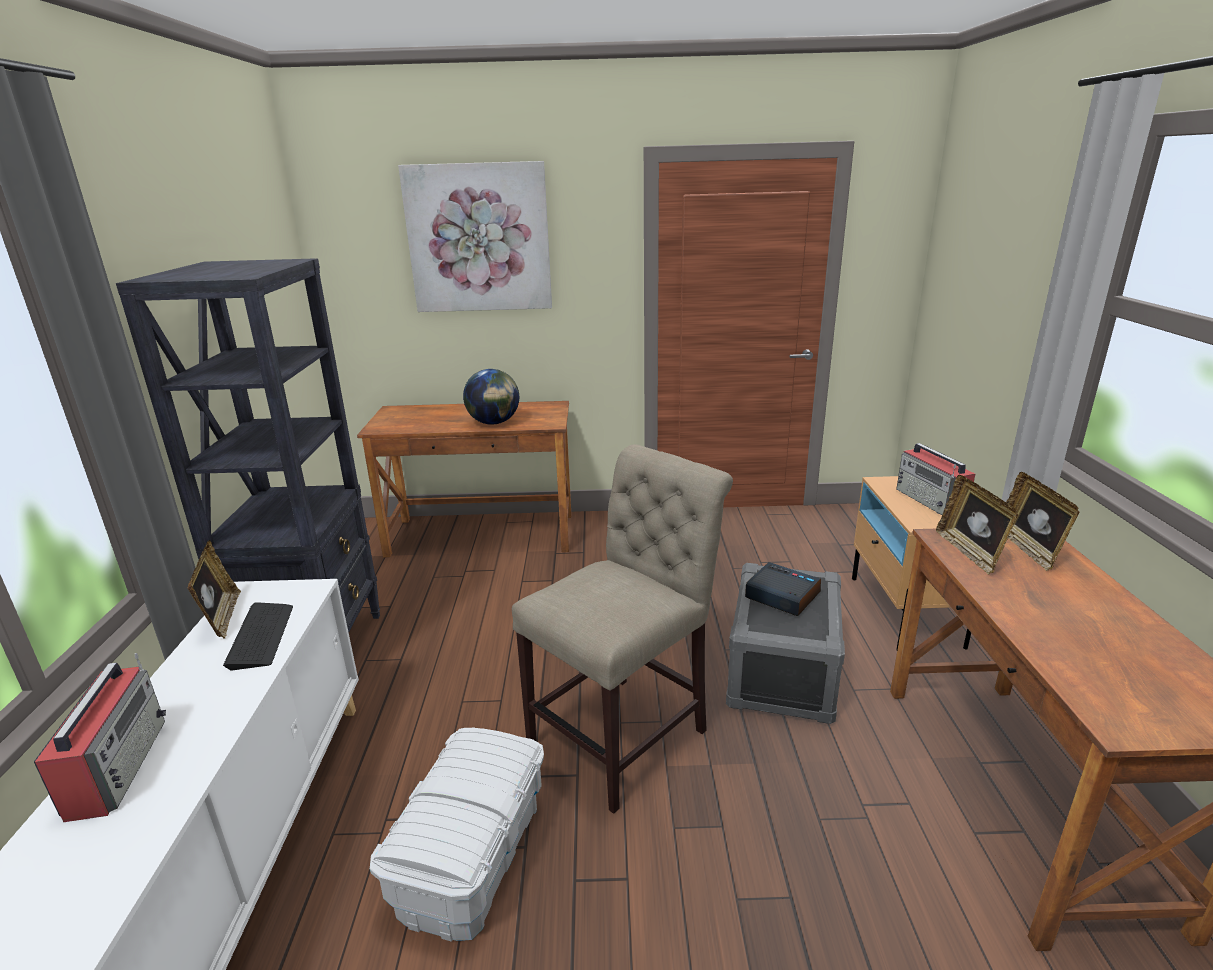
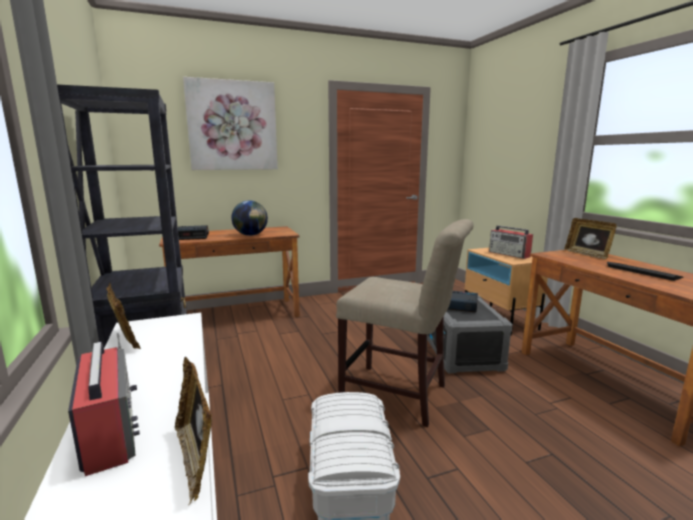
camera: 20 degrees left, 10 degrees down
(261, 636) = (169, 345): keyboard -> keyboard (643, 271)
(413, 419) = (193, 236): none -> alarm clock
(626, 733) = (400, 396): beige chair -> beige chair turned 90 degrees clockwise
(969, 552) = (565, 257): picture frame -> picture frame (195, 459)

